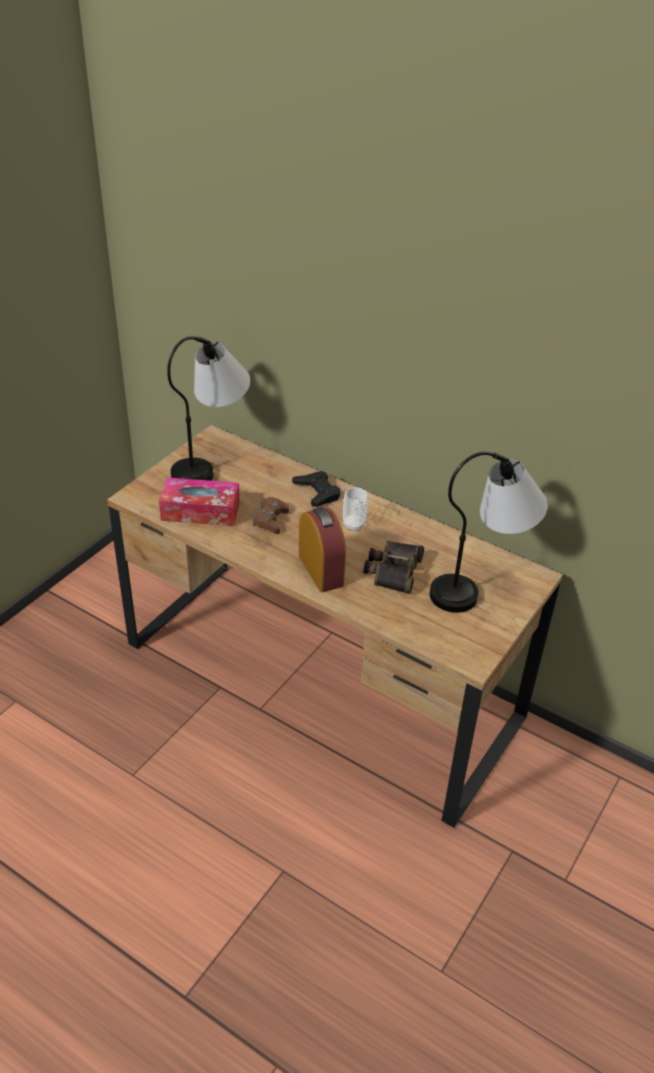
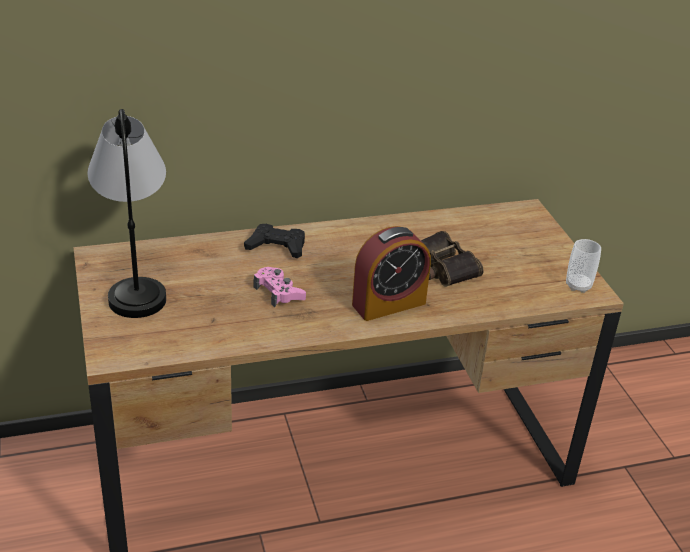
camera: 50 degrees left, 5 degrees down
(200, 511) = (203, 325): tissue box -> none
(270, 520) = (279, 292): brown game controller -> pink game controller
(321, 570) = (389, 304): alarm clock -> alarm clock turned 135 degrees clockwise
(354, 525) = (350, 253): cup -> cup (578, 286)
(481, 586) = (509, 239): table lamp -> none

